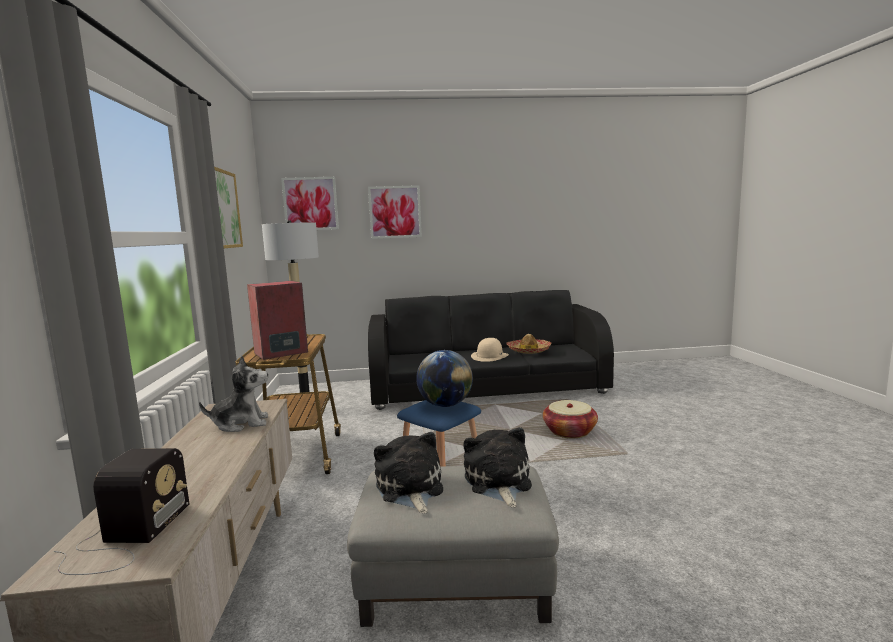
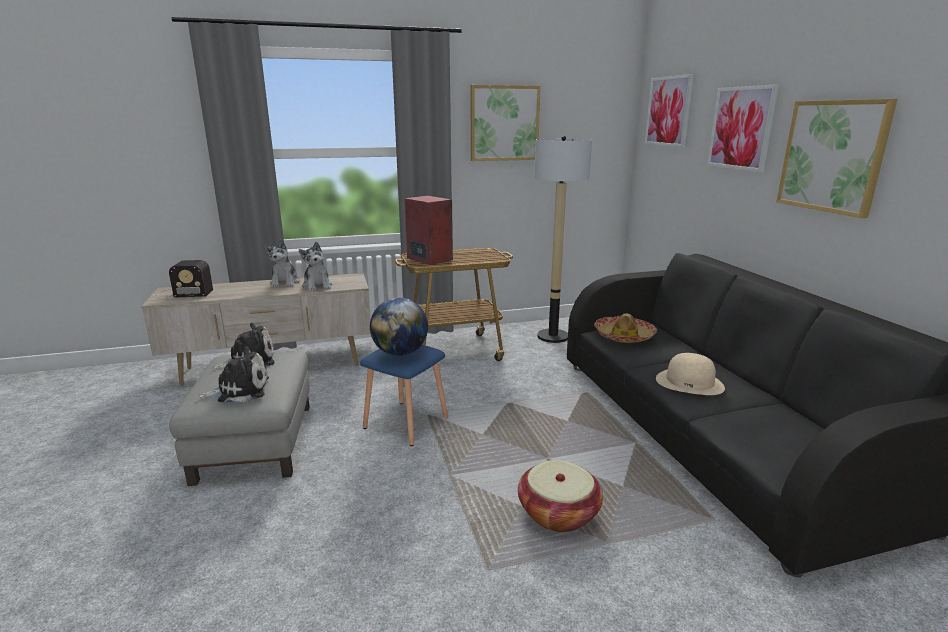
camera: 80 degrees right, 10 degrees up
(189, 446) = (285, 282): none -> plush toy
(466, 222) = (832, 156): none -> picture
(529, 351) = (758, 414): hat -> hat (624, 336)

